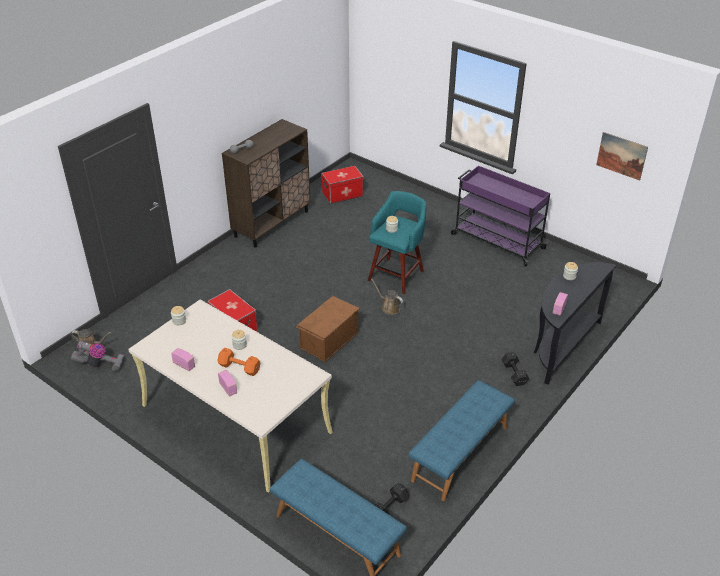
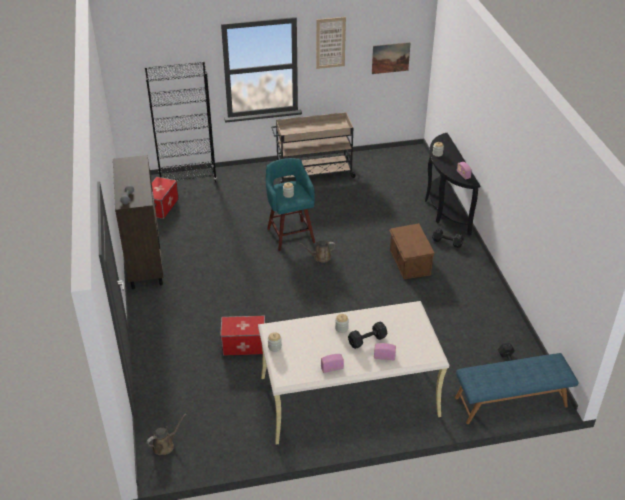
camera: 50 degrees left, 0 degrees up
(99, 365) = (194, 449): vacuum cleaner -> none
(240, 368) = (368, 340): orange dumbbell -> black dumbbell
(328, 340) = (319, 305): brown storage box -> brown storage box (409, 262)
(393, 186) = (188, 179): none -> black bookcase
(460, 454) = (493, 306): blue bench -> none
(496, 241) = (313, 173): purple cart -> beige cart
(557, 108) = (330, 43): none -> picture

